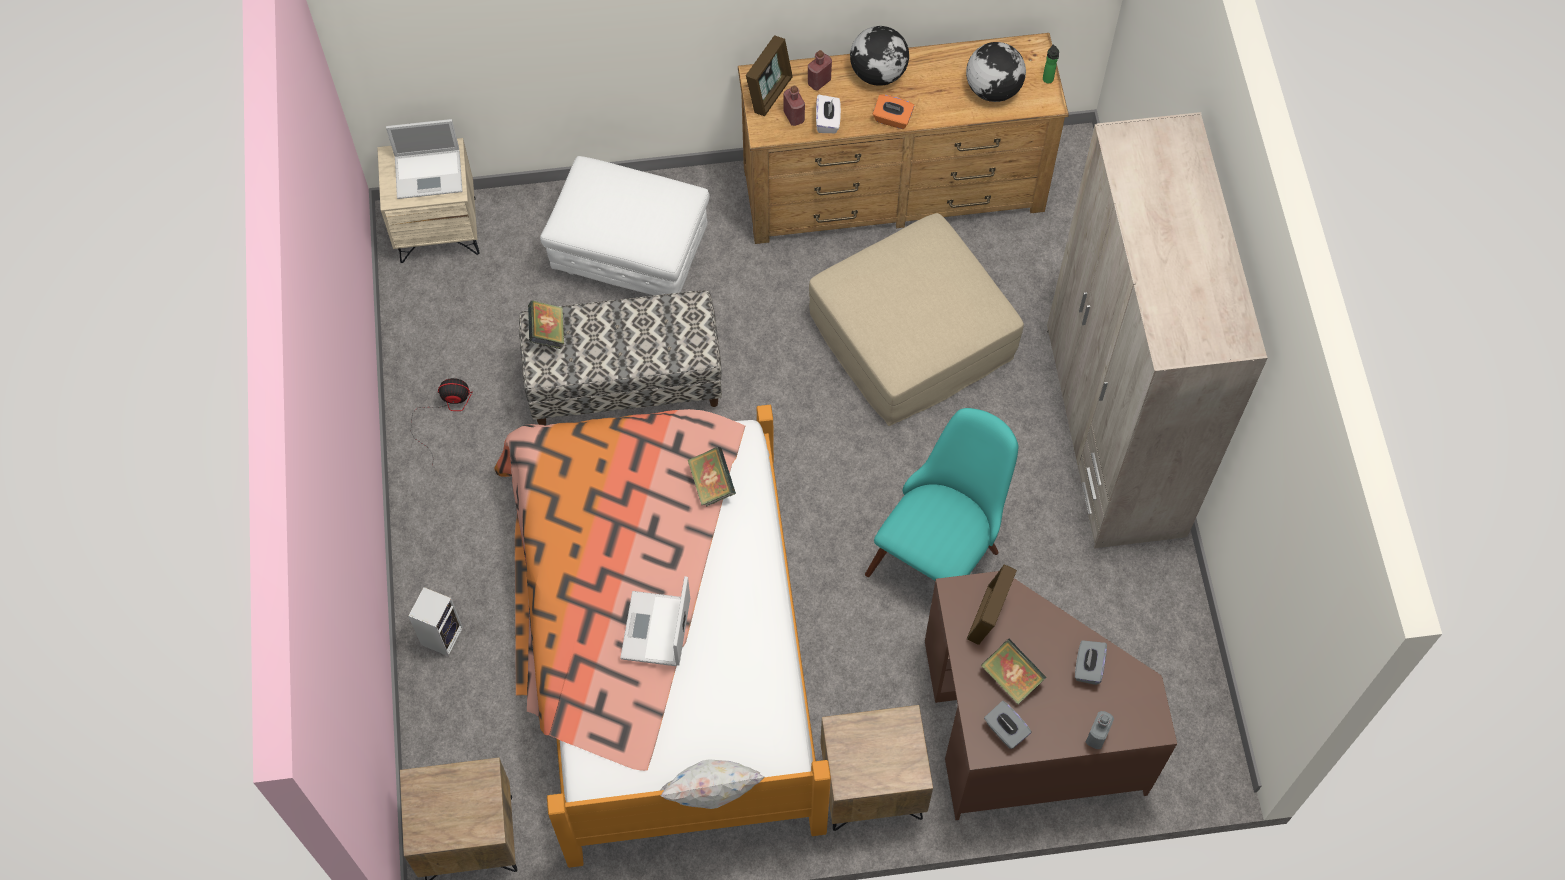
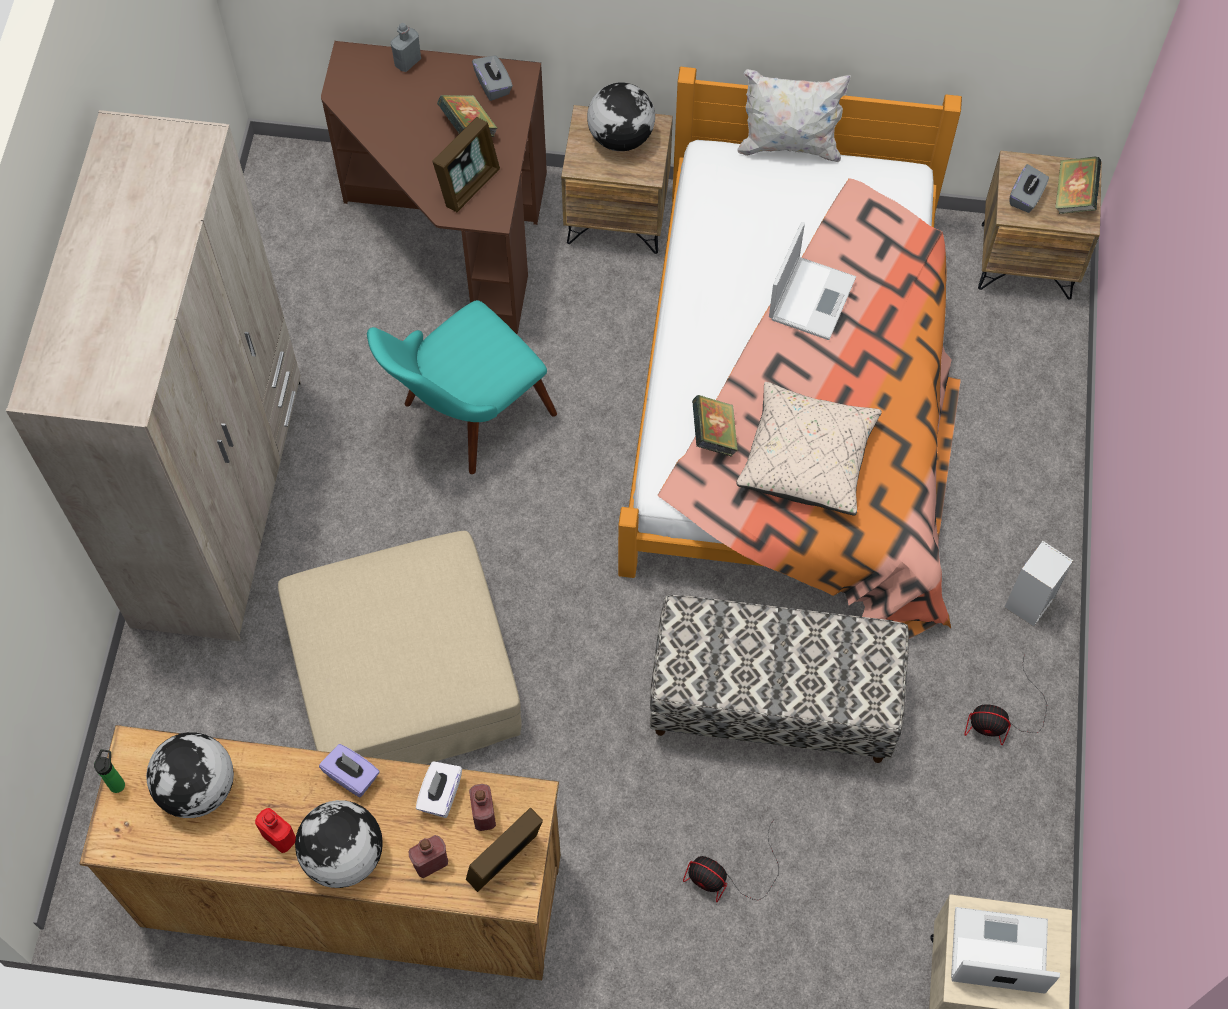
camera: 165 degrees left, 0 degrees up
(442, 634) = (1032, 459): speaker -> speaker (1029, 605)
(547, 332) = (868, 690): book -> book (1074, 196)
(630, 483) = (807, 459): none -> beige pillow
(632, 257) = (727, 876): white ottoman -> fan
(876, 762) = (621, 136): none -> globe
(892, 119) = (352, 776): orange tissue box -> purple tissue box
(925, 74) = (279, 837): none -> red bottle
(1088, 667) = (389, 120): grey tissue box -> grey tissue box (1026, 197)

